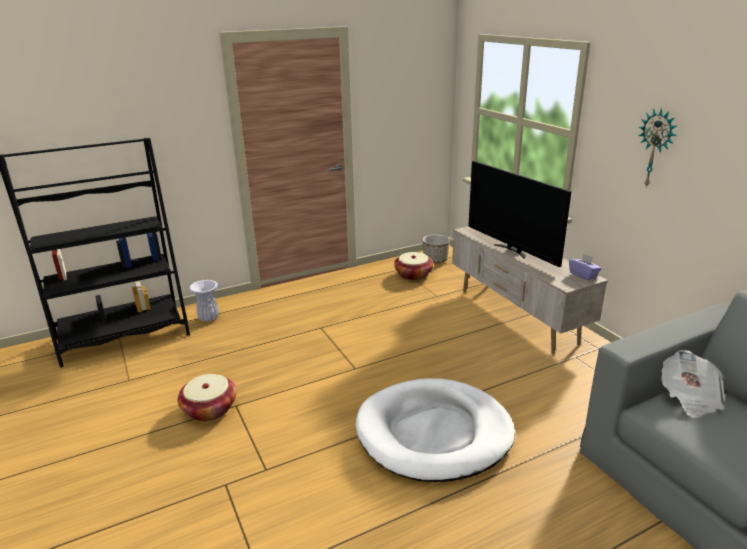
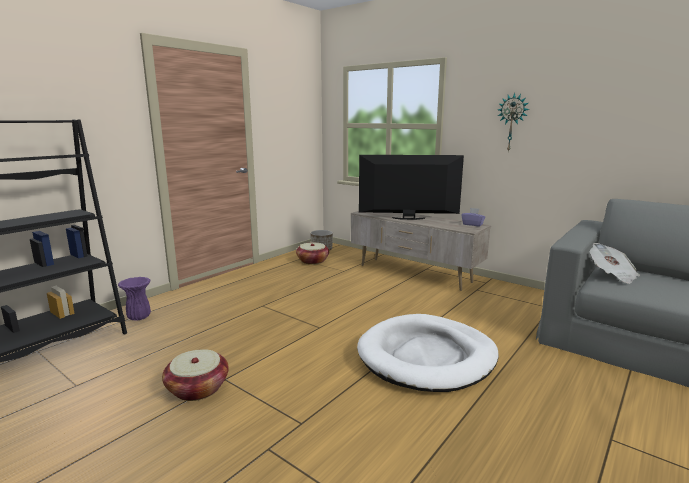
camera: 25 degrees left, 10 degrees down
(208, 318) = (138, 317): white vase -> purple vase
(512, 250) = (408, 218): television -> television turned 150 degrees clockwise

